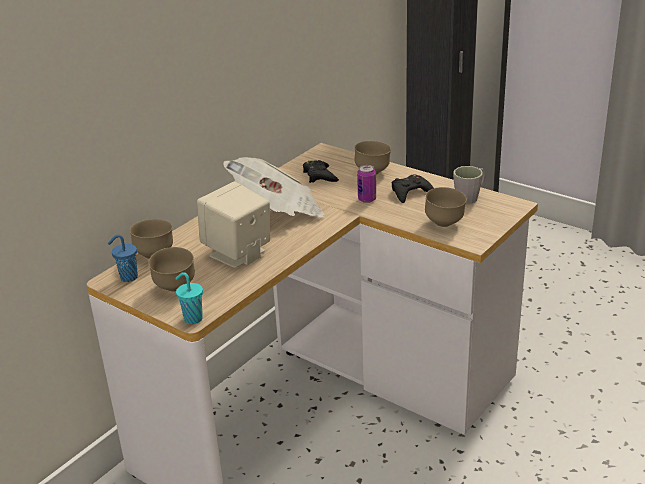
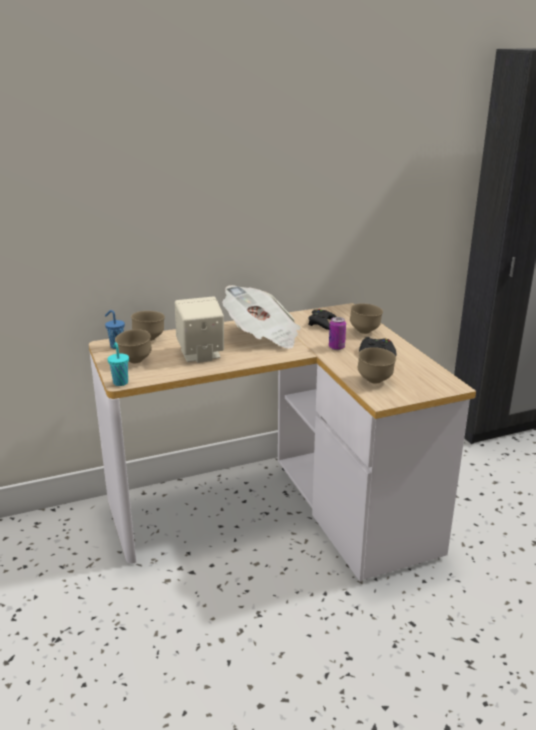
camera: 30 degrees right, 5 degrees down
(470, 197) = (421, 369): grey mug -> none

